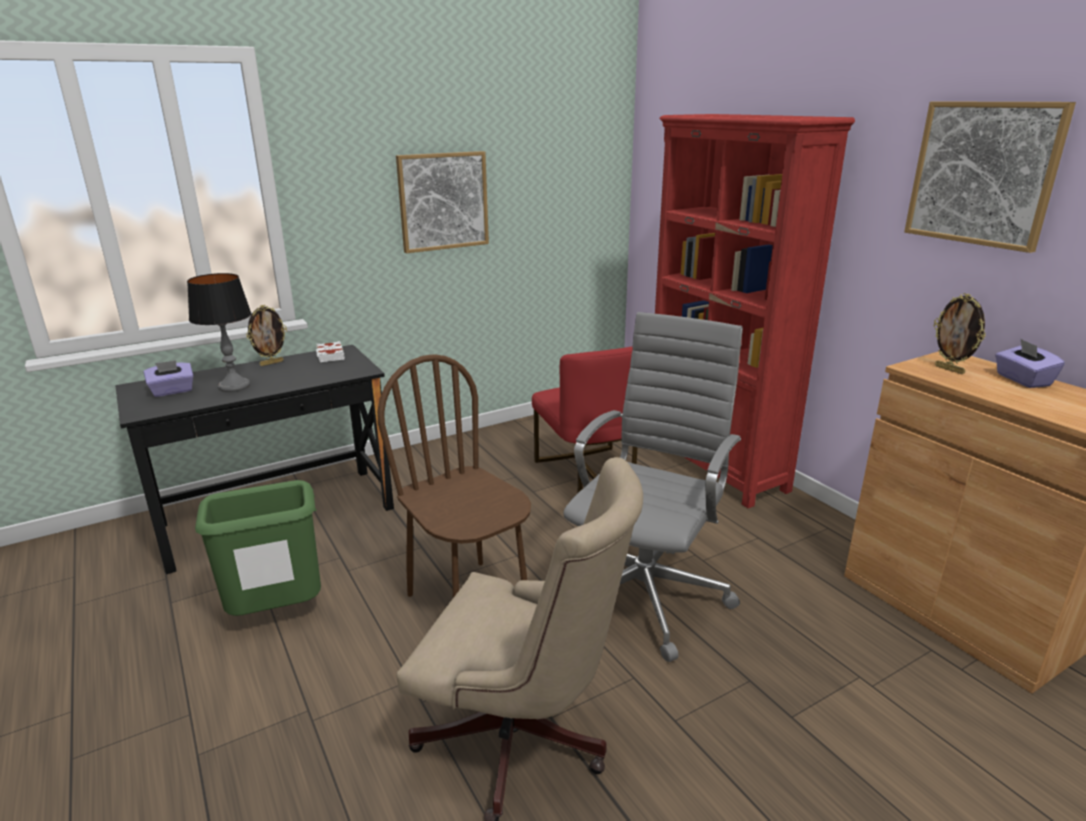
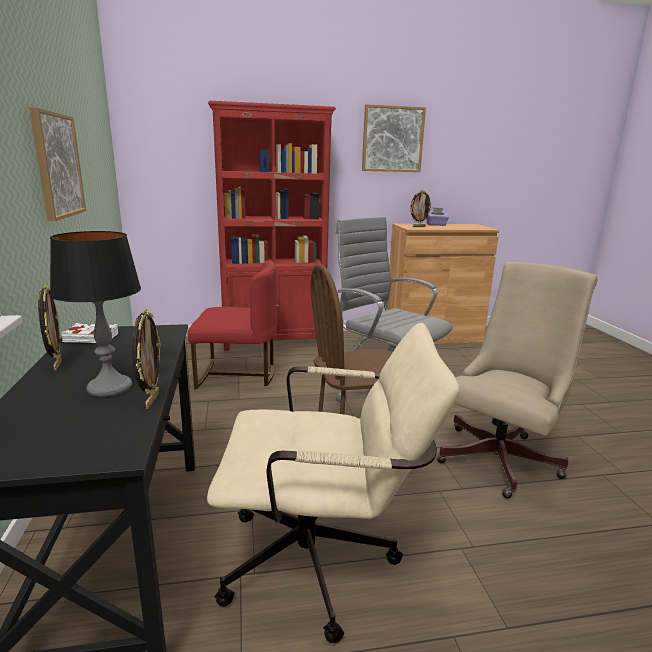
camera: 70 degrees left, 5 degrees down
(172, 391) = (56, 429): purple tissue box -> none
(213, 402) = (151, 400): none -> picture frame
(277, 616) = (324, 561): green trash can -> beige office chair

